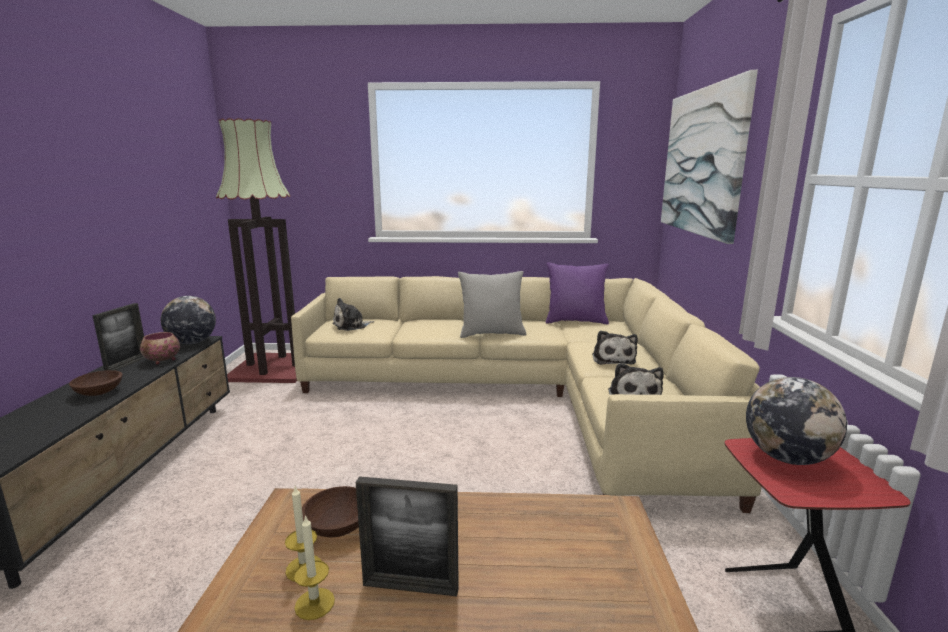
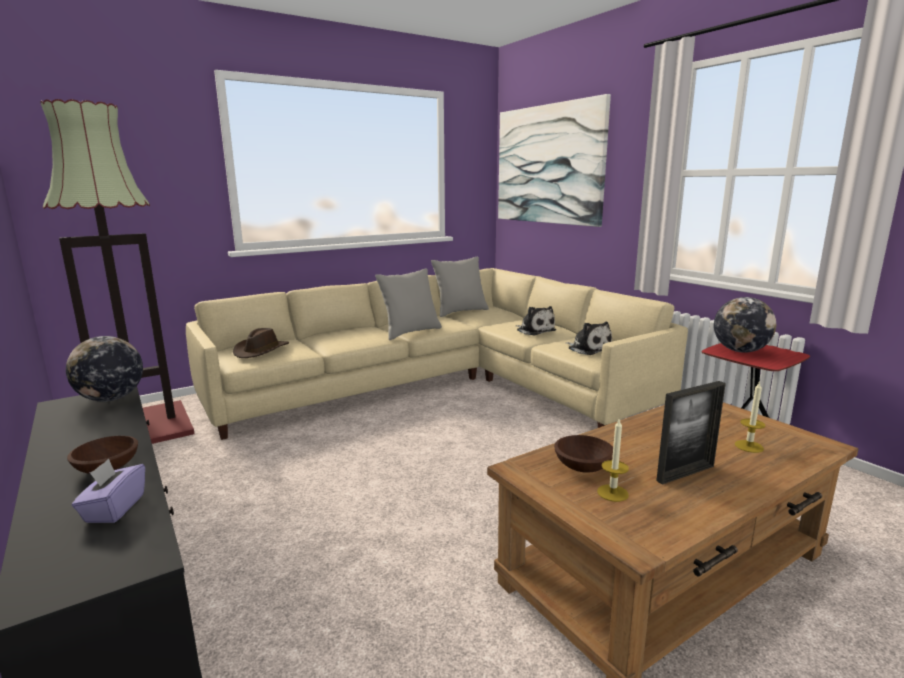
camera: 35 degrees left, 0 degrees up
(49, 422) = (114, 509): none -> purple tissue box
(127, 364) = (68, 437): picture frame -> none
(162, 361) = (116, 422): bowl -> none
(314, 603) = (657, 503): candle -> candle (749, 446)
(351, 326) = (261, 350): plush toy -> brown hat
(575, 321) = (460, 312): purple pillow -> grey pillow

